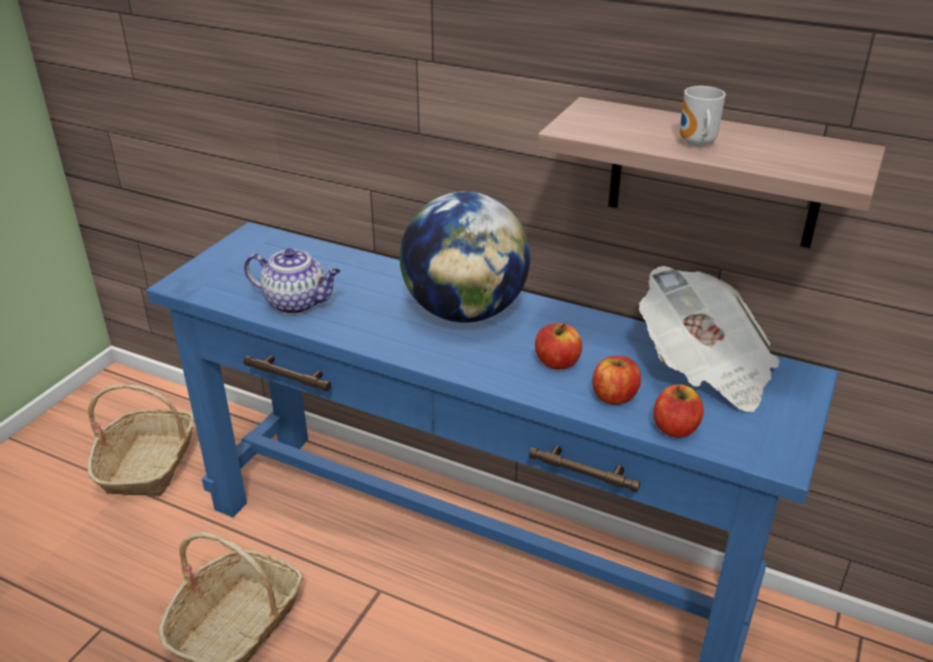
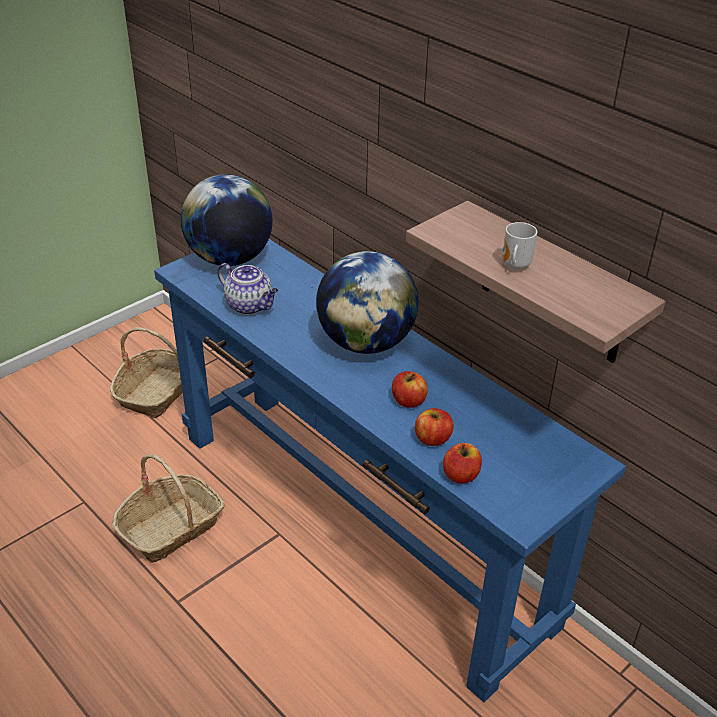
camera: 20 degrees right, 5 degrees up
(241, 258) = (230, 258): none -> globe
(705, 369) = (518, 436): newspaper -> none

